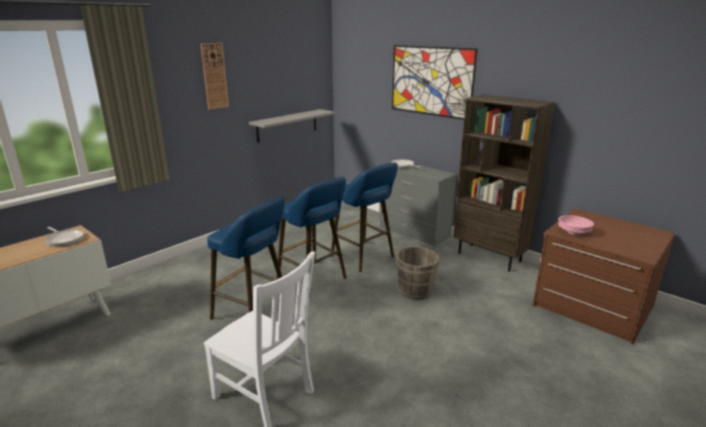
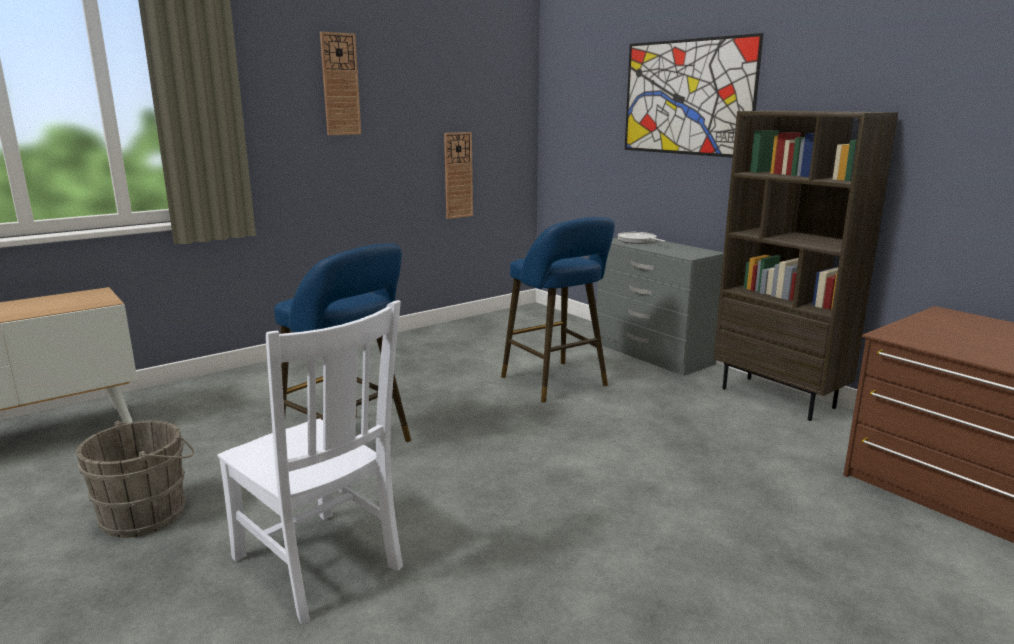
camera: 10 degrees right, 5 degrees down
(64, 239) = (74, 301): frying pan -> none
(287, 125) = (458, 175): grey shelf -> wall clock
(314, 280) = (463, 408): blue stool -> none
(417, 289) = (633, 434): grey bucket -> grey bucket (149, 513)
(574, 232) = (923, 336): pink bowl -> none

